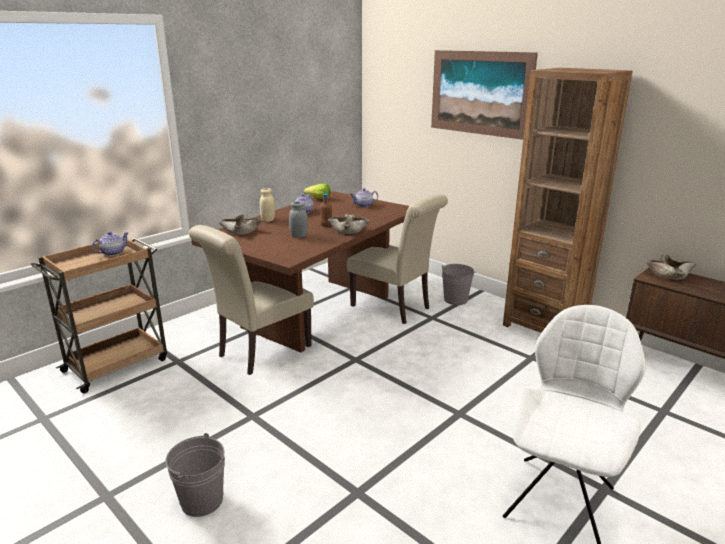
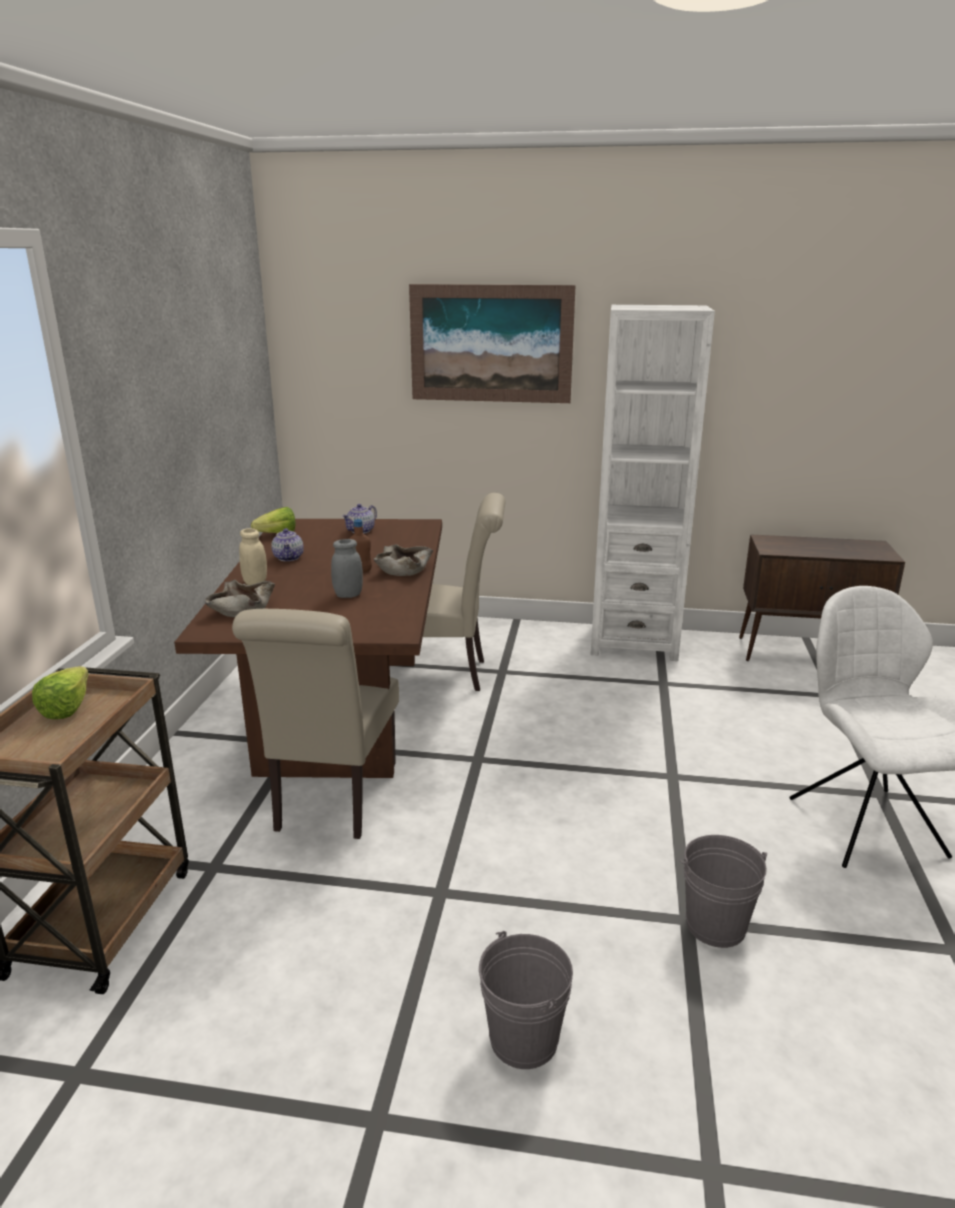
camera: 35 degrees left, 0 degrees up
(112, 253) = (72, 706): teapot -> lettuce
(455, 300) = (502, 640): grey bucket -> grey bucket (716, 925)
(544, 326) = (633, 642): brown bookcase -> white bookcase
(669, 275) = (780, 542): beige bowl -> none

